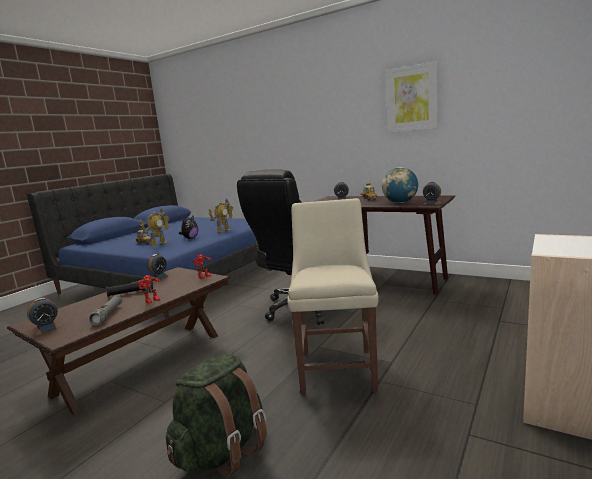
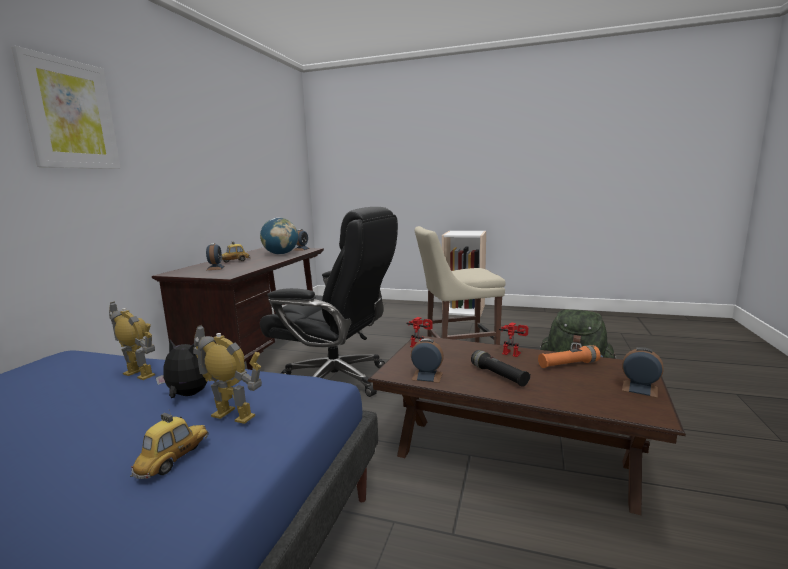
camera: 105 degrees left, 0 degrees up
(108, 315) = (568, 364): grey flashlight -> orange flashlight
(412, 98) = (220, 146): picture -> picture (70, 115)

